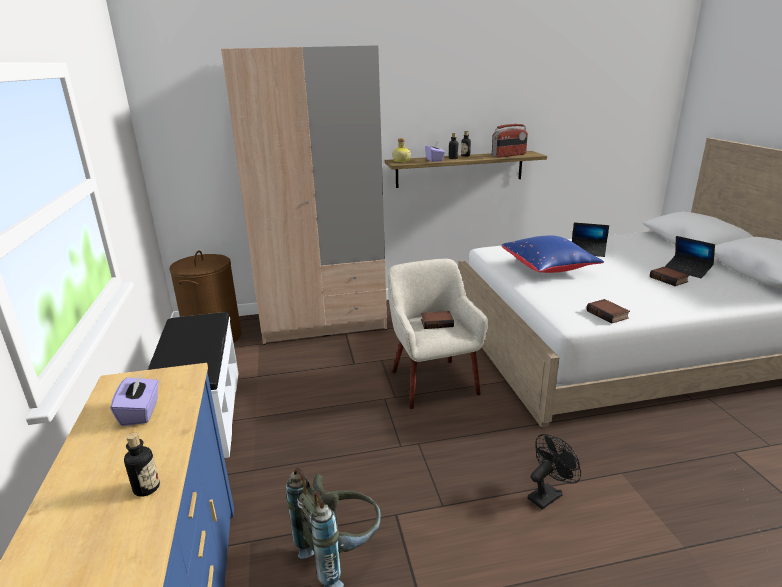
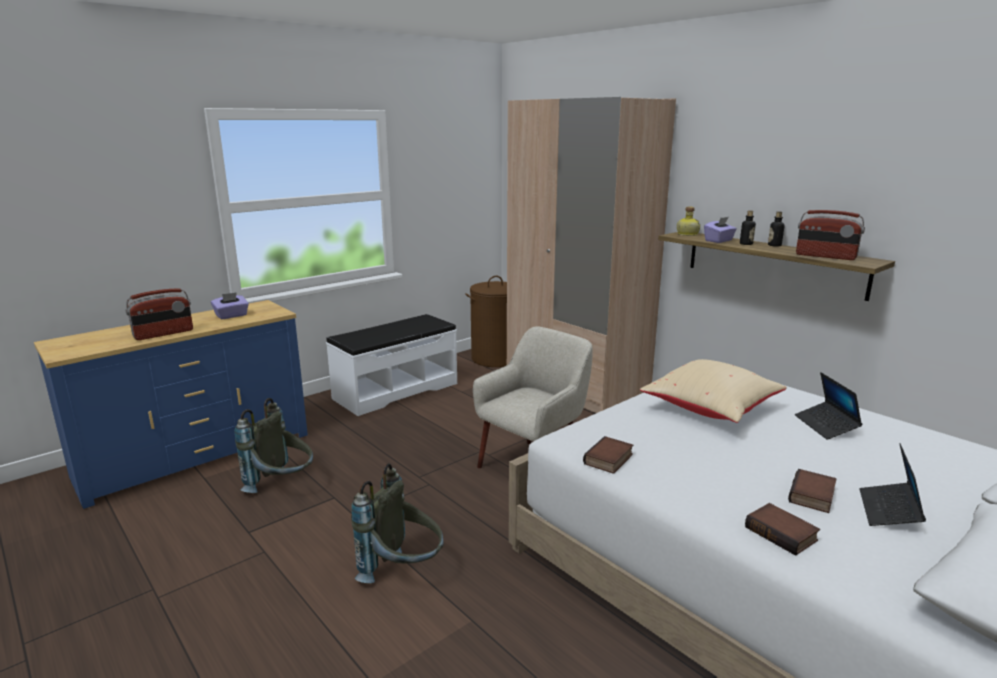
camera: 60 degrees right, 5 degrees down
(146, 488) = (163, 334): bottle -> radio
(437, 322) = (536, 399): book -> book (782, 533)
(548, 494) = (403, 572): black fan -> grey backpack
(549, 268) = (712, 409): blue pillow -> beige pillow

